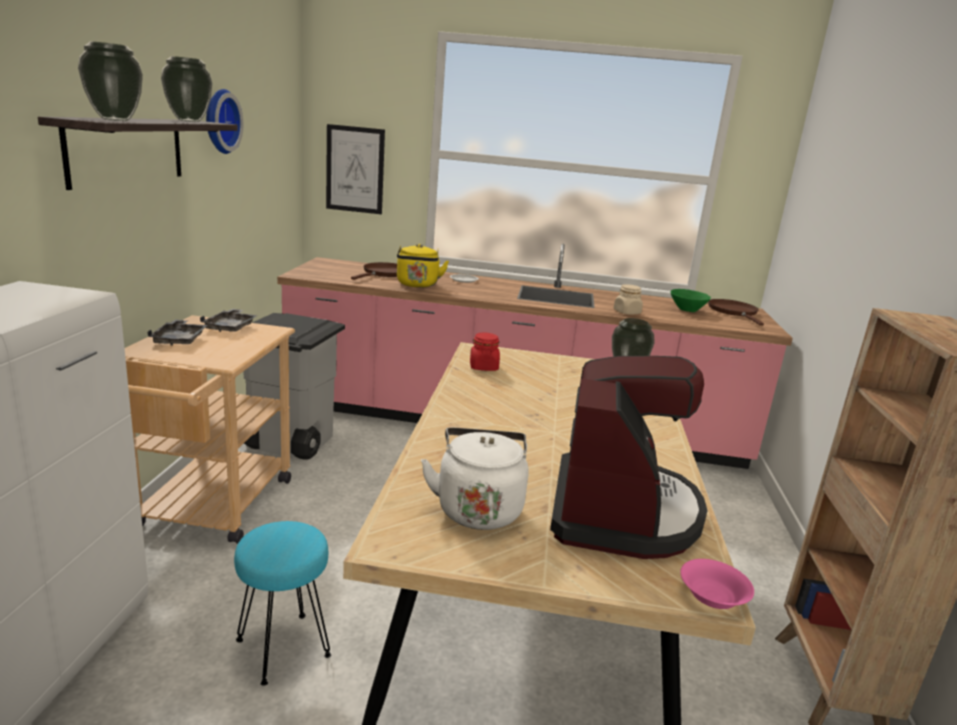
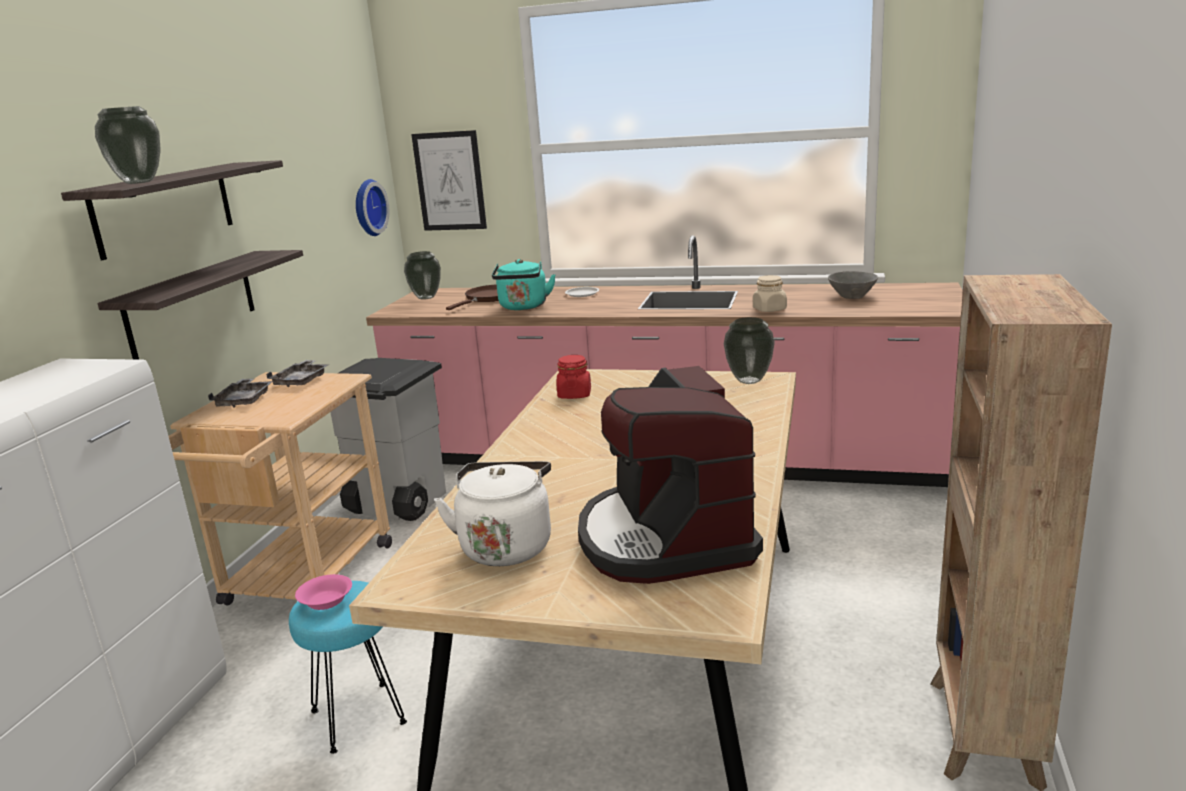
camera: 10 degrees right, 0 degrees up
(139, 244) = (191, 304): none -> shelf
(189, 121) = (227, 166): vase -> vase (426, 297)
(219, 121) = (273, 156): wall clock -> wall clock (367, 208)
(417, 285) = (523, 307): yellow kettle -> turquoise kettle
(621, 512) = (665, 538): coffee machine -> coffee machine turned 150 degrees clockwise
(687, 310) = (852, 297): green bowl -> grey bowl
(711, 596) = (725, 616): pink bowl -> pink bowl (325, 602)
(733, 312) = (915, 292): brown frying pan -> none

